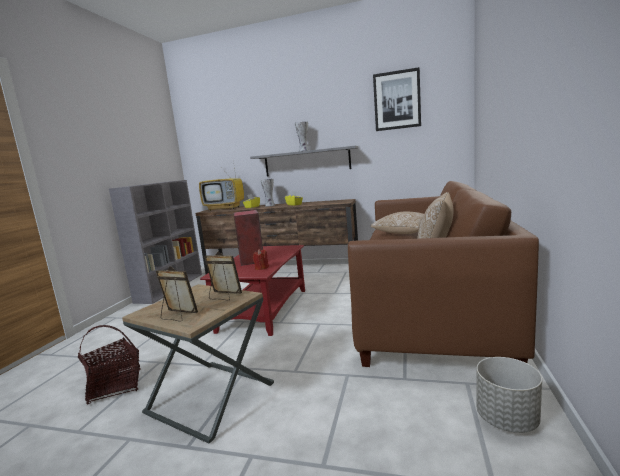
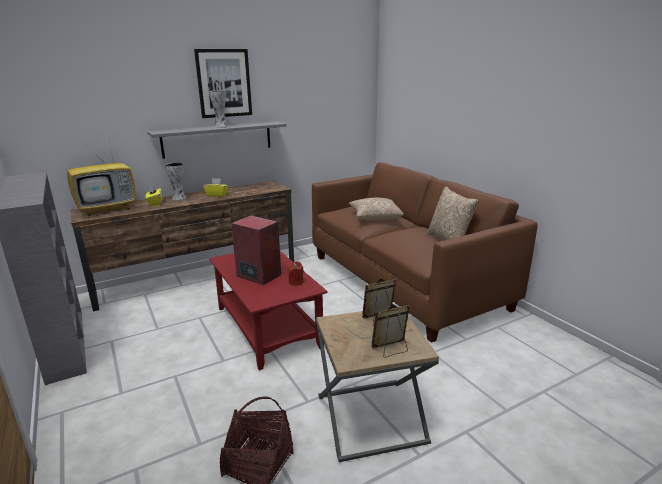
camera: 45 degrees left, 10 degrees up
(397, 100) = (316, 74): picture -> picture (224, 83)
(507, 420) = (538, 339): grey planter -> none

